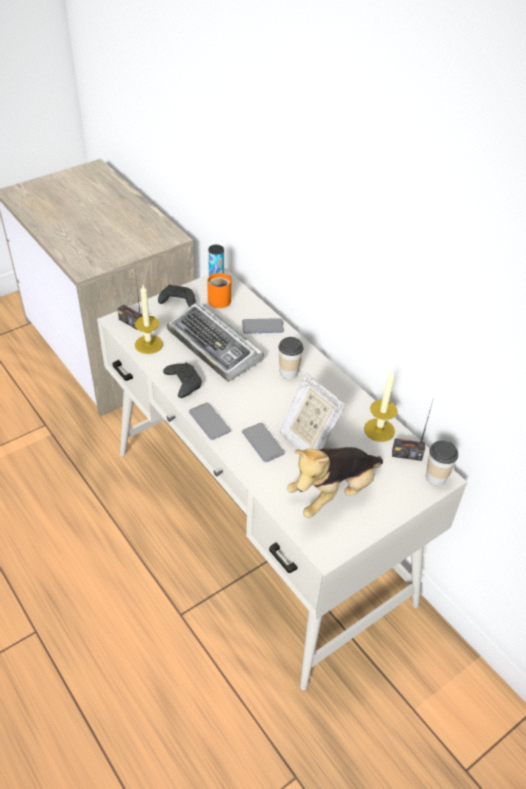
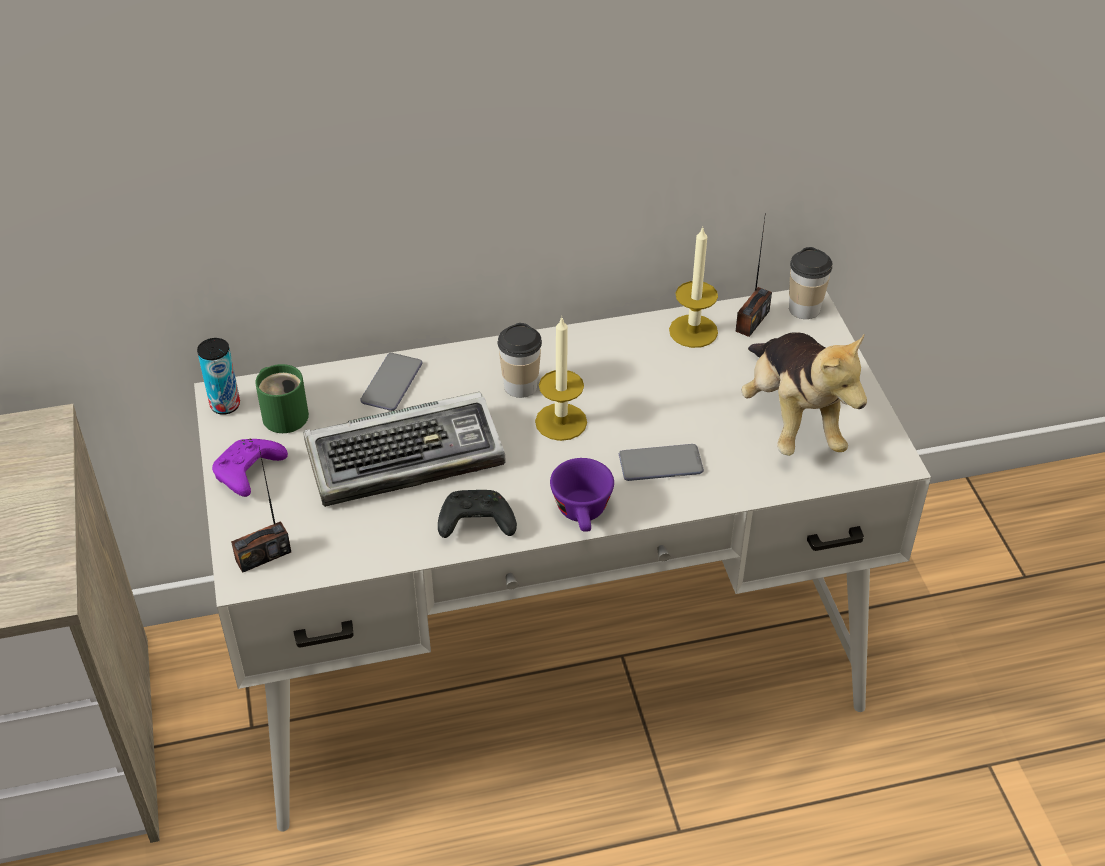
camera: 65 degrees left, 0 degrees up
(148, 344) = (343, 545): candle -> candle (561, 422)
(177, 302) = (248, 475): black game controller -> purple game controller
(209, 422) = (583, 515): phone -> purple cup
(221, 300) = (284, 413): orange mug -> green mug
(307, 438) = (675, 411): picture frame -> none

